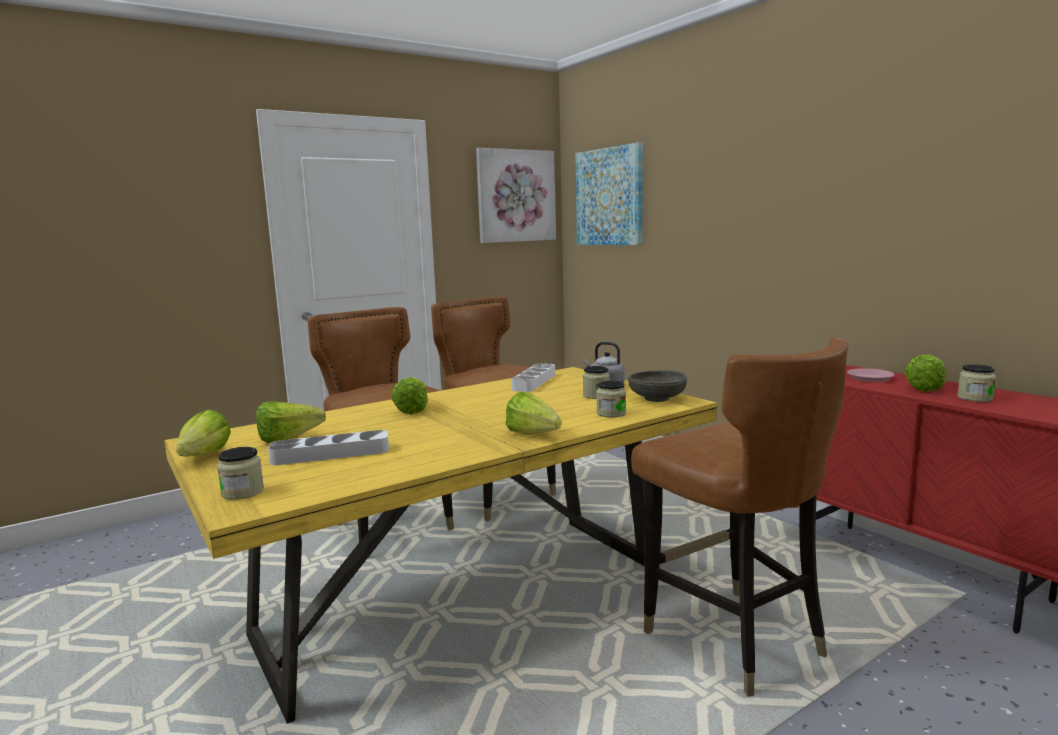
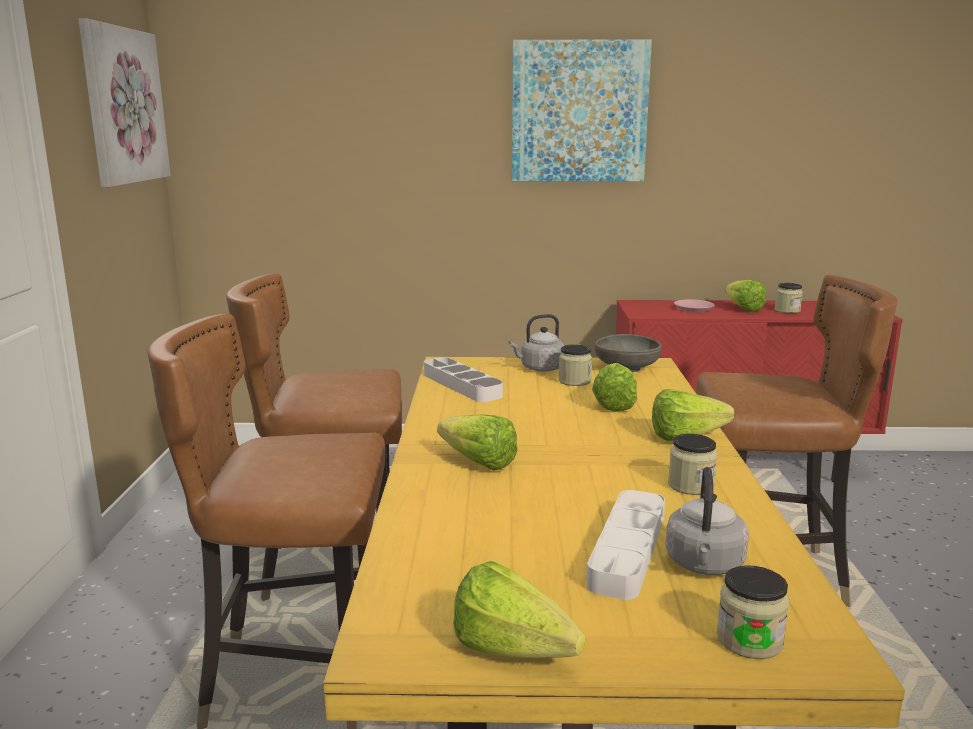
camera: 55 degrees left, 5 degrees up
(294, 438) = (509, 561): lettuce -> lettuce (615, 402)
(327, 470) = (704, 565): none -> grey kettle
(609, 197) = (276, 115): picture -> picture (579, 112)
(611, 413) = (653, 394): jar -> jar (691, 485)

